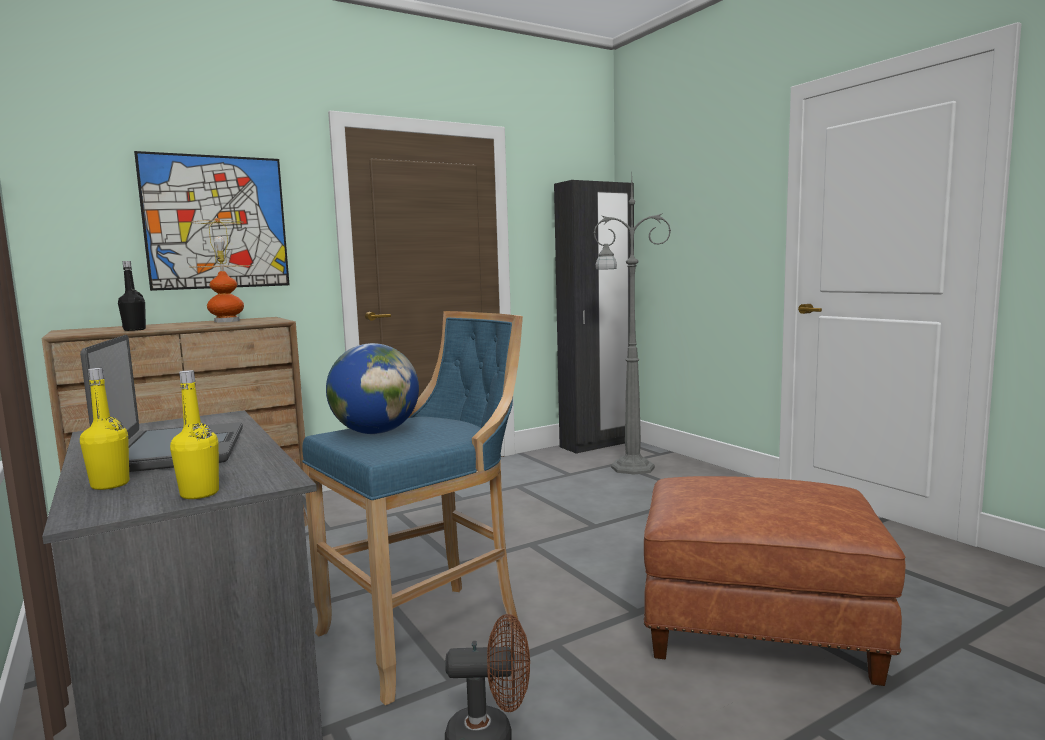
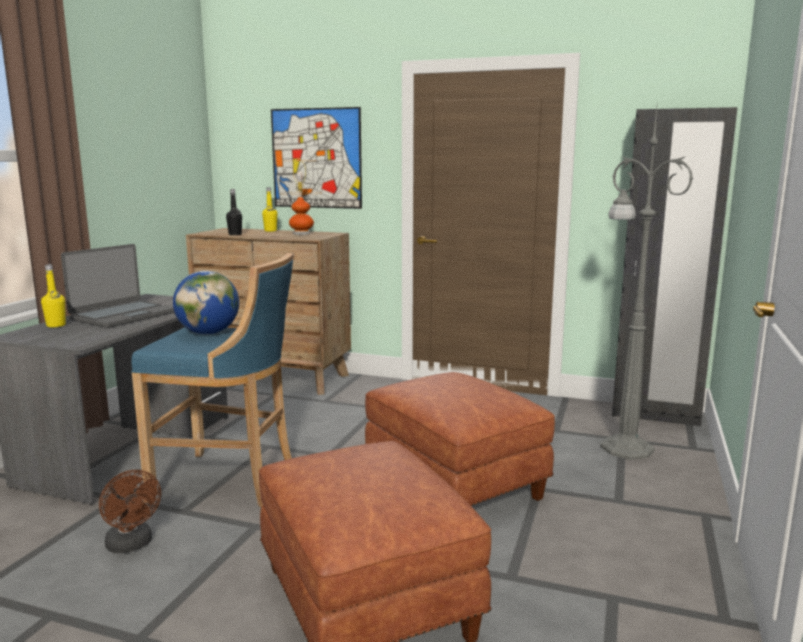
camera: 50 degrees right, 5 degrees up
(199, 494) = (49, 340): yellow bottle -> yellow bottle (270, 231)
(605, 533) = (456, 485): none -> brown ottoman

